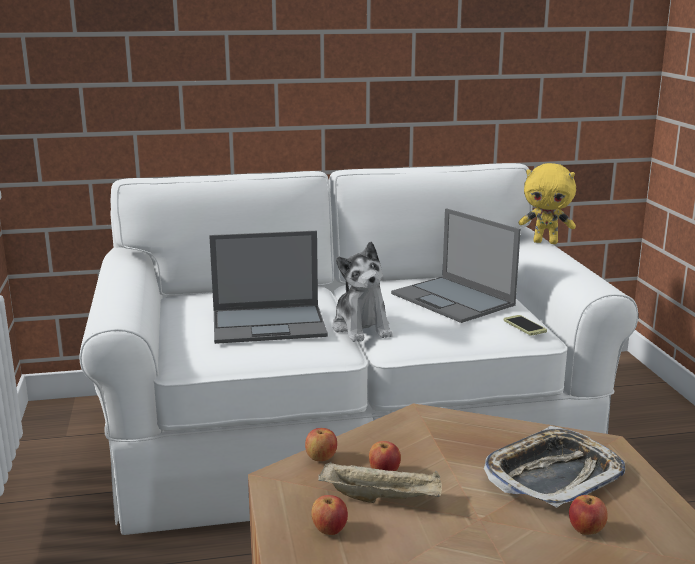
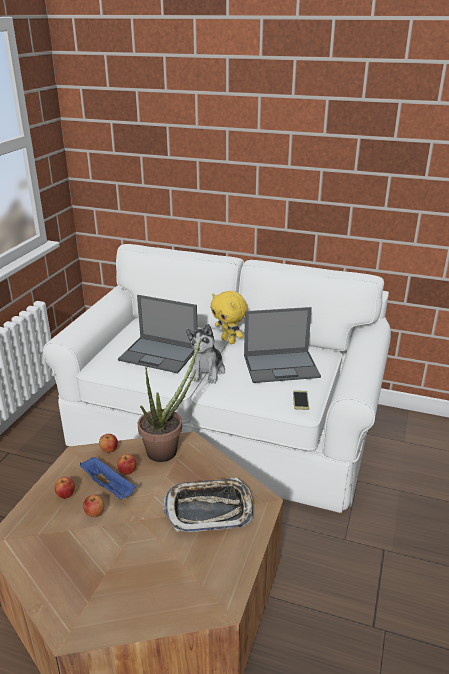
camera: 30 degrees right, 10 degrees up
(382, 498) = (109, 487): beige tray -> blue tray
(405, 431) = (167, 449): none -> potted plant
(453, 300) = (282, 366): laptop -> laptop turned 90 degrees counterclockwise
(546, 242) = (375, 339): yellow plush toy -> yellow plush toy (229, 340)
(586, 530) = (182, 551): apple -> apple (94, 513)

